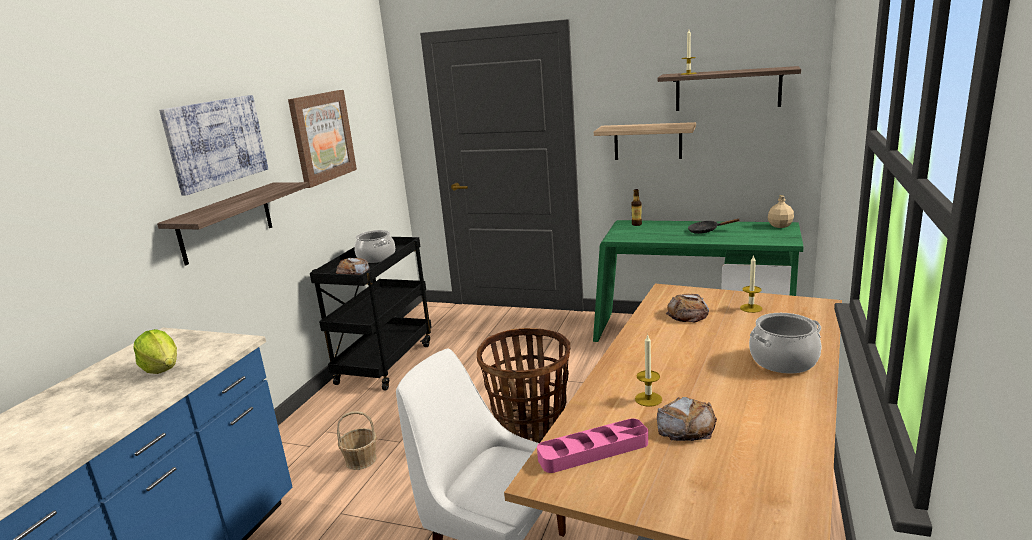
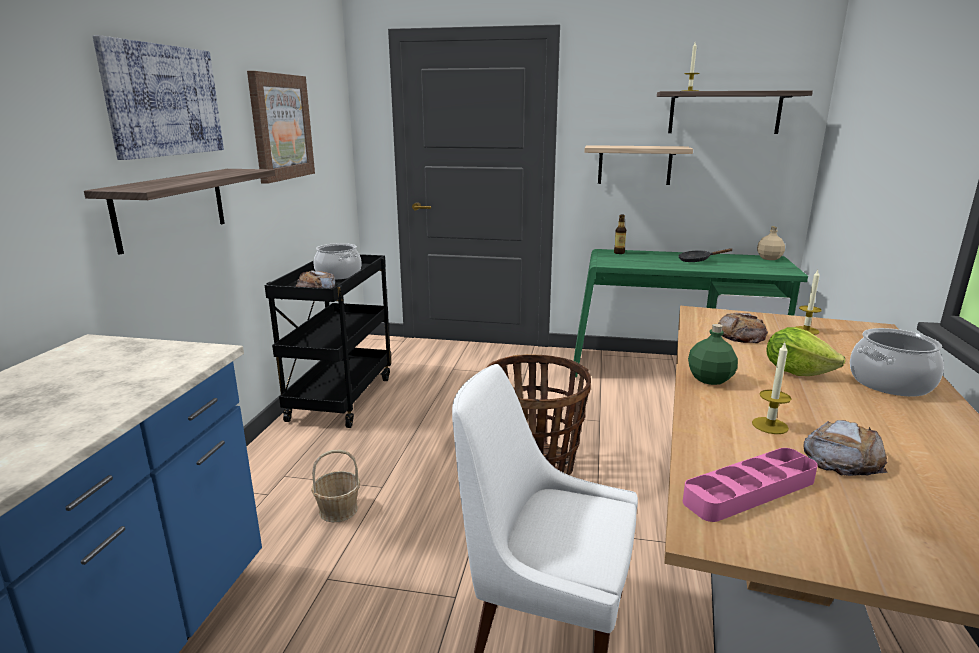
camera: 10 degrees left, 0 degrees up
(162, 368) = (99, 384): lettuce -> lettuce (796, 371)
(629, 358) = (710, 379): none -> green bottle

